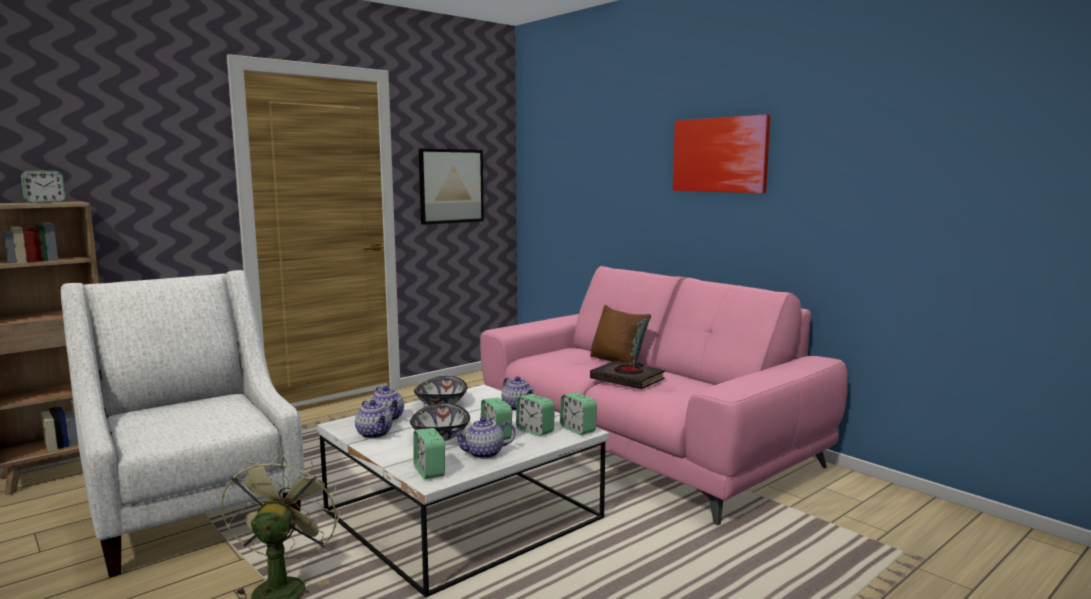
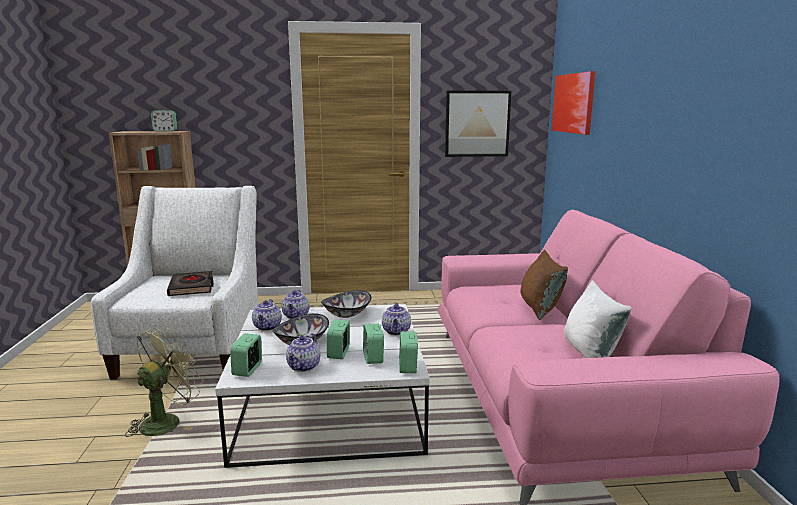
camera: 35 degrees right, 5 degrees up
(484, 454) = (304, 367): teapot -> teapot turned 90 degrees counterclockwise
(627, 380) = (516, 329): black book -> black book (192, 287)
(705, 384) = (590, 353): none -> white pillow
(720, 155) = (692, 95): picture -> picture (573, 103)

